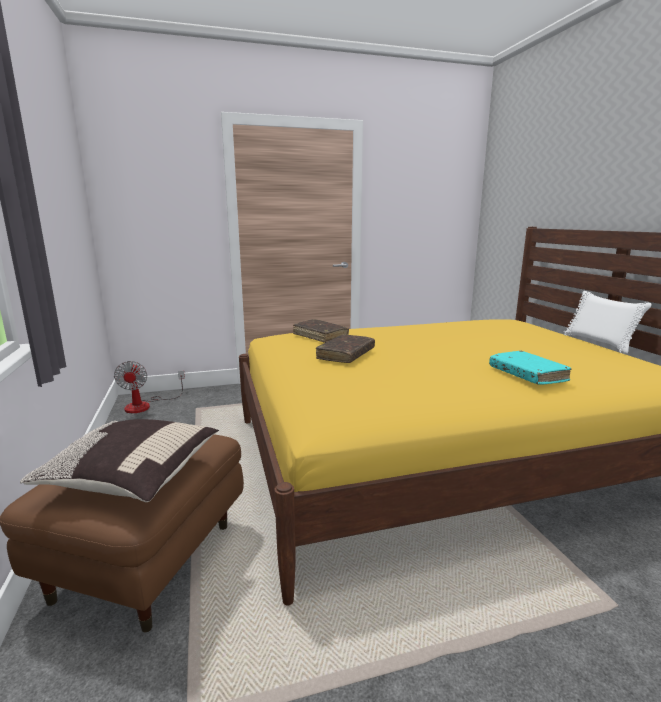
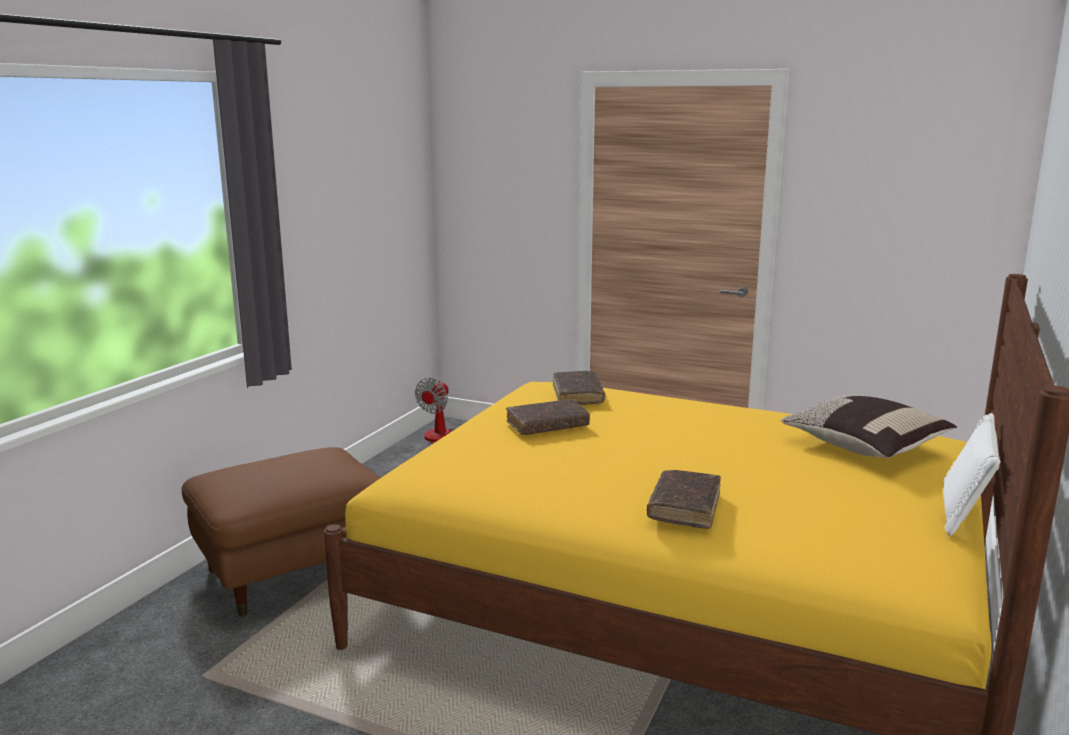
camera: 40 degrees right, 0 degrees up
(133, 476) = (267, 483): pillow -> pillow (865, 446)
(527, 374) = (684, 507): turquoise book -> brown book

